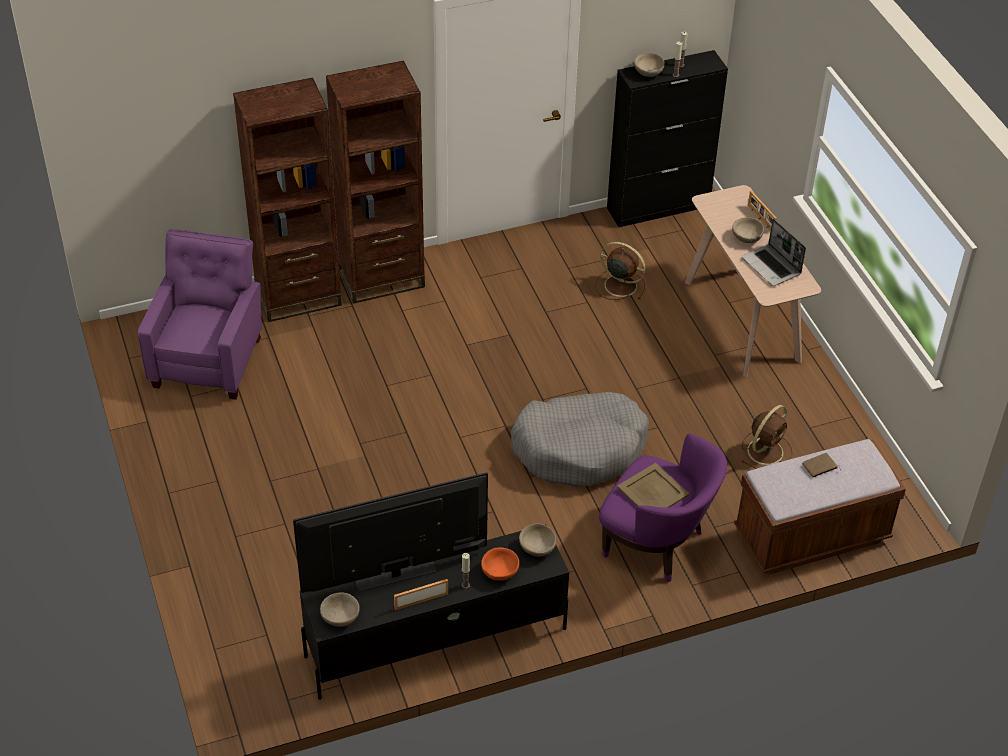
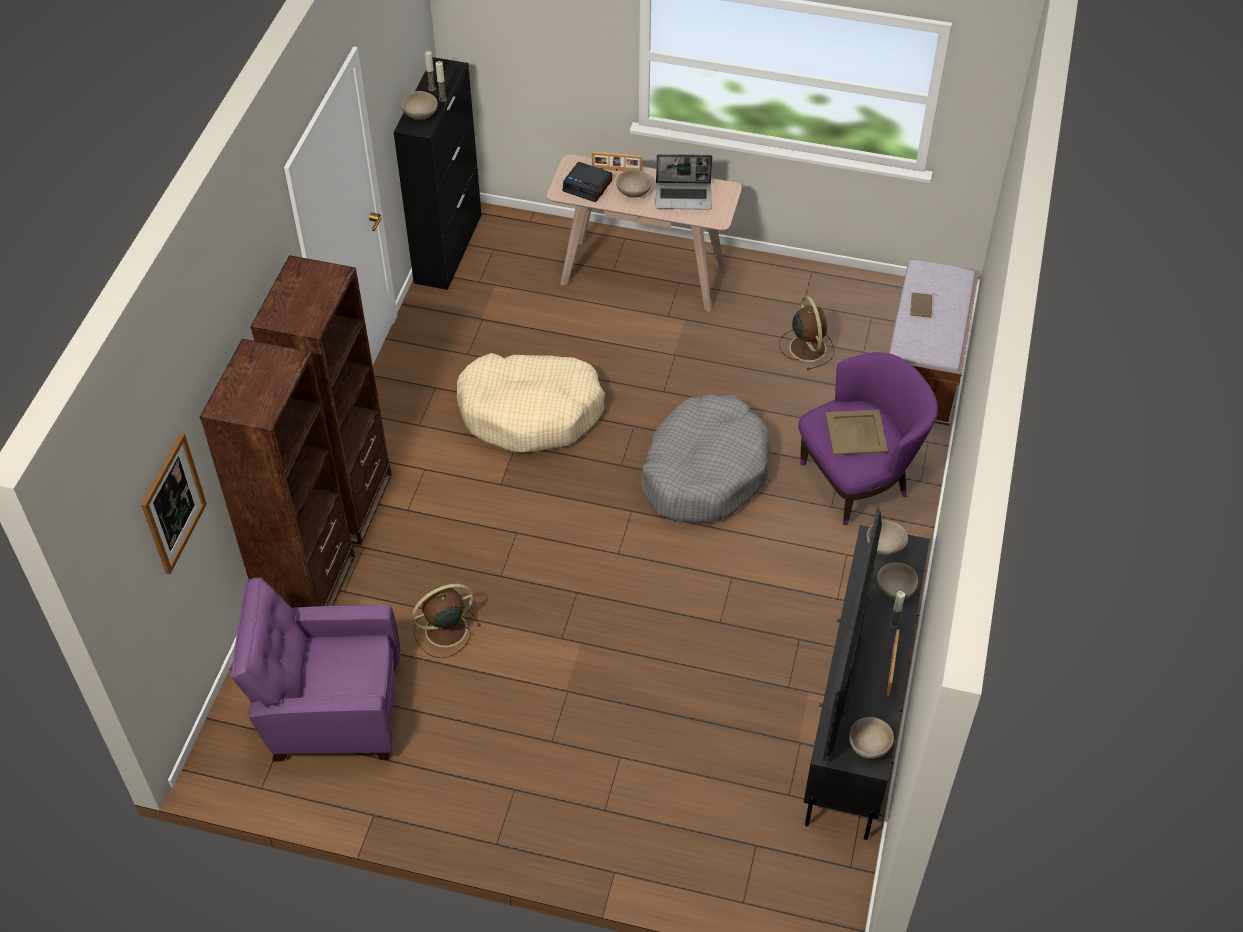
camera: 55 degrees left, 5 degrees up
(181, 130) = (173, 503): none -> picture
(209, 359) = (330, 711): purple armchair -> purple armchair turned 45 degrees counterclockwise
(500, 571) = (895, 589): orange bowl -> beige bowl
(546, 327) = (531, 412): none -> beige dog bed
(619, 285) = (523, 331): brown fan -> brown fan (444, 630)
(726, 212) = (588, 186): none -> alarm clock

